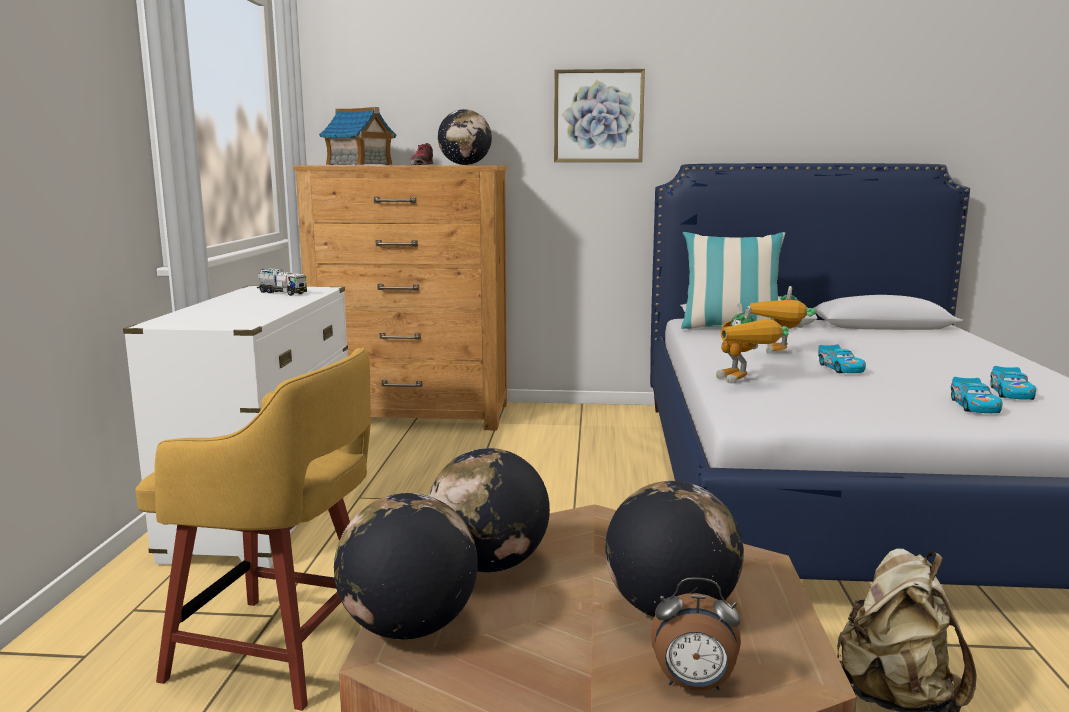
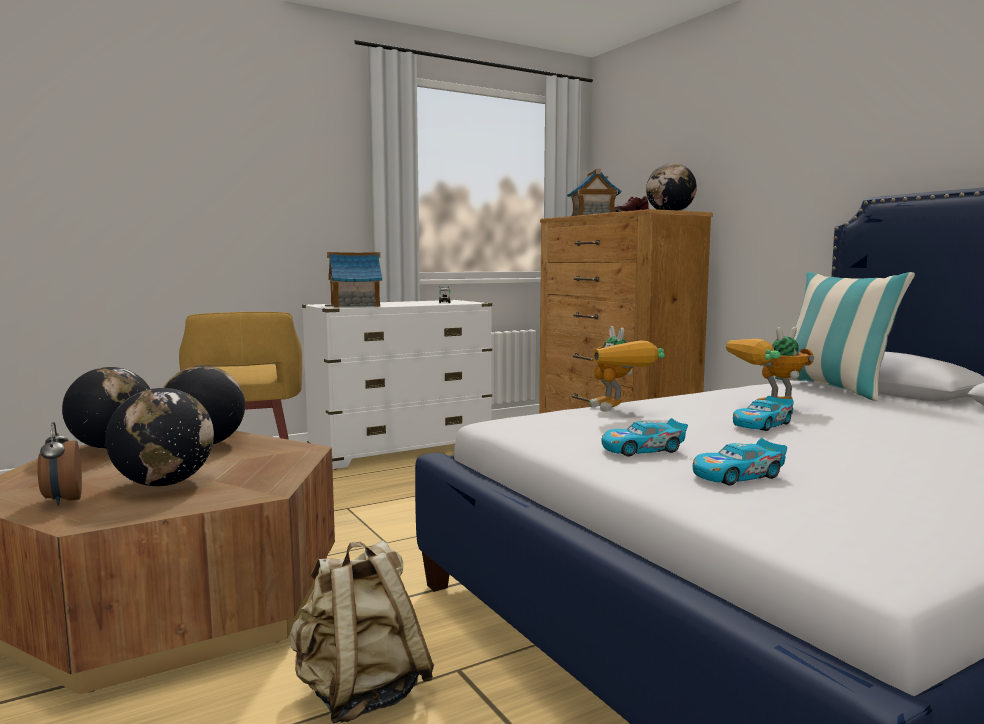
camera: 55 degrees right, 5 degrees down
(232, 317) = (355, 305): none -> toy house
(598, 116) = (796, 155): picture -> none
(744, 382) = (619, 410): toy robot -> toy robot turned 60 degrees counterclockwise
(1011, 393) = (864, 487): toy car -> toy car (642, 449)

